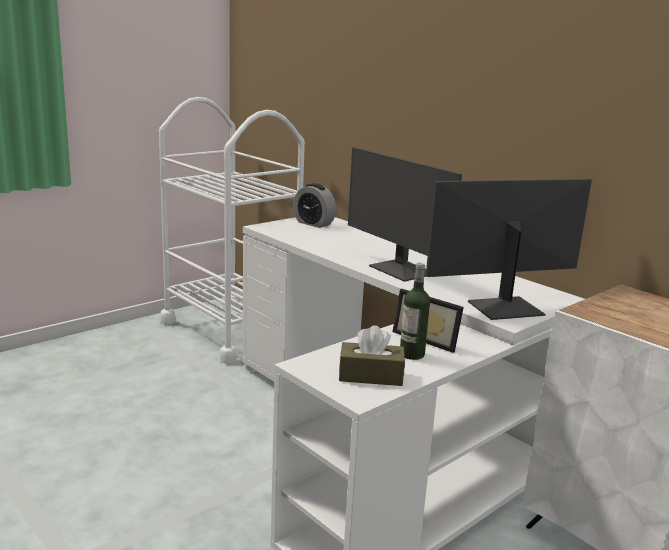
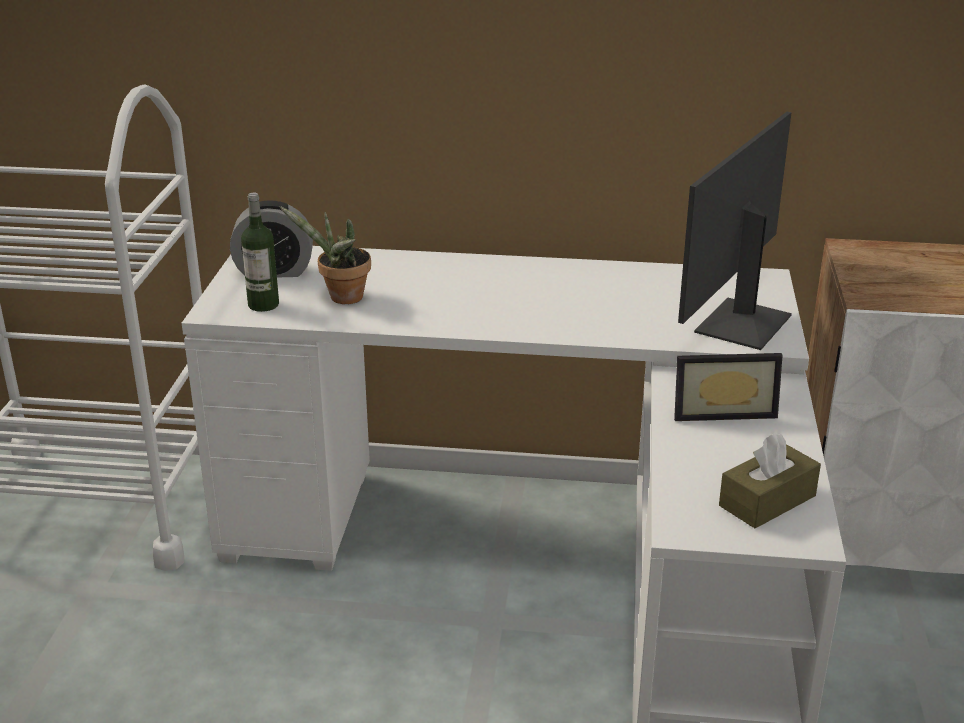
camera: 40 degrees left, 10 degrees up
(321, 238) = (341, 298): none -> potted plant
(400, 270) = (542, 314): monitor -> none
(412, 354) = (748, 444): bottle -> bottle (263, 305)

